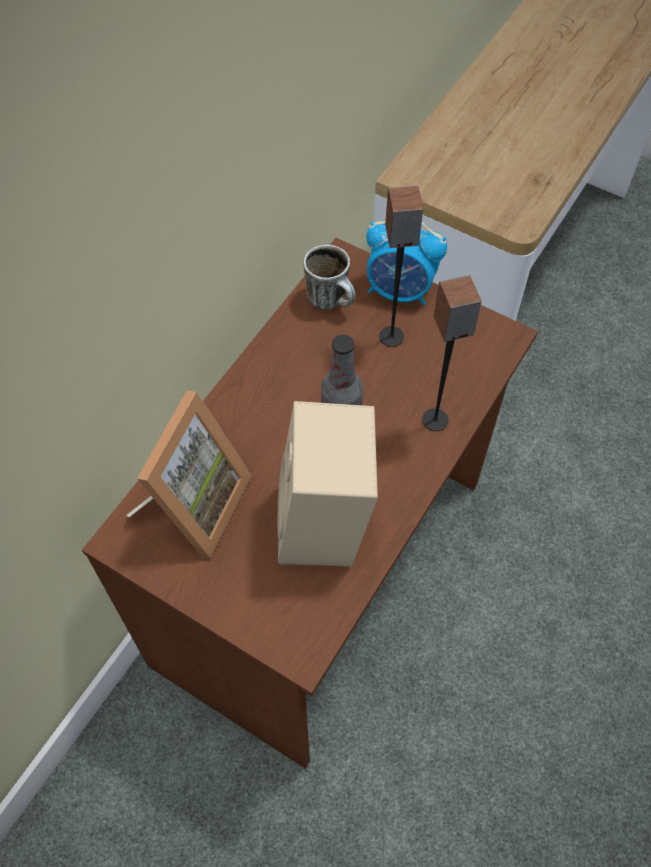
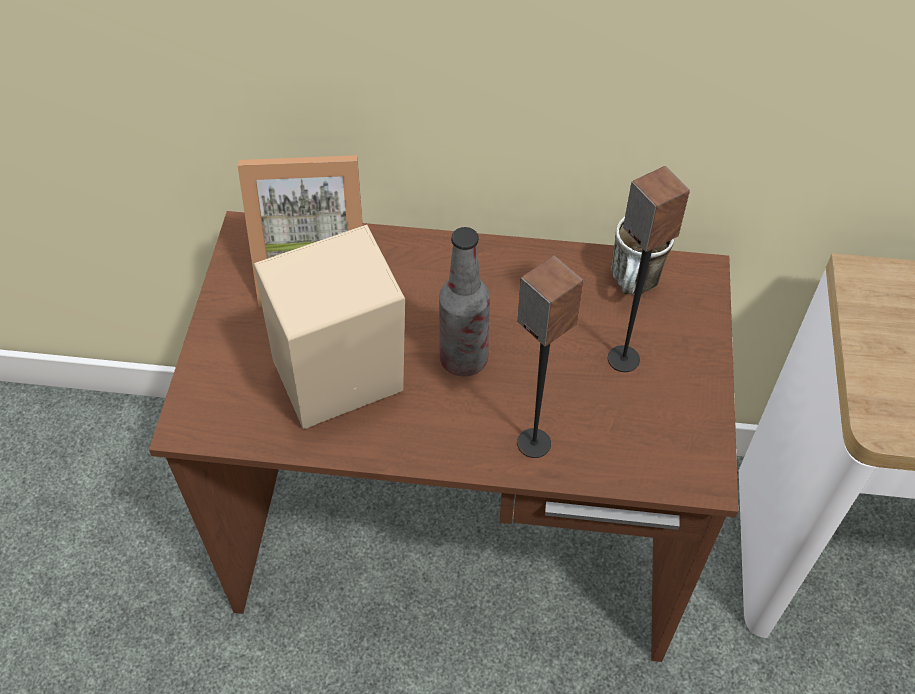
camera: 65 degrees right, 5 degrees down
(400, 290) = (696, 343): alarm clock -> none

